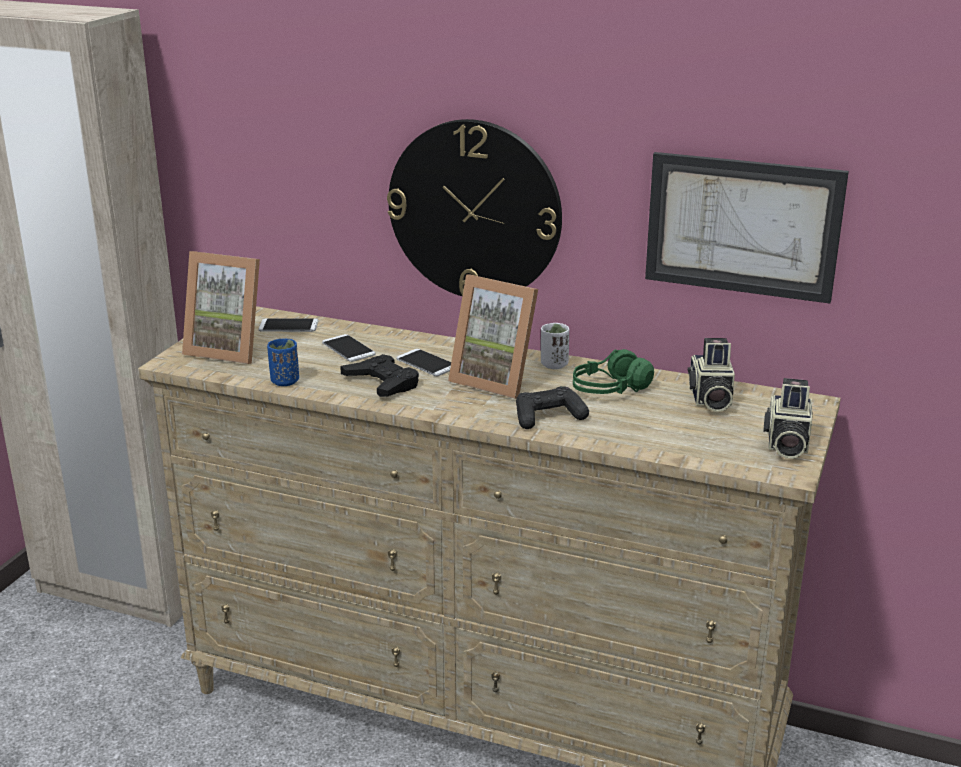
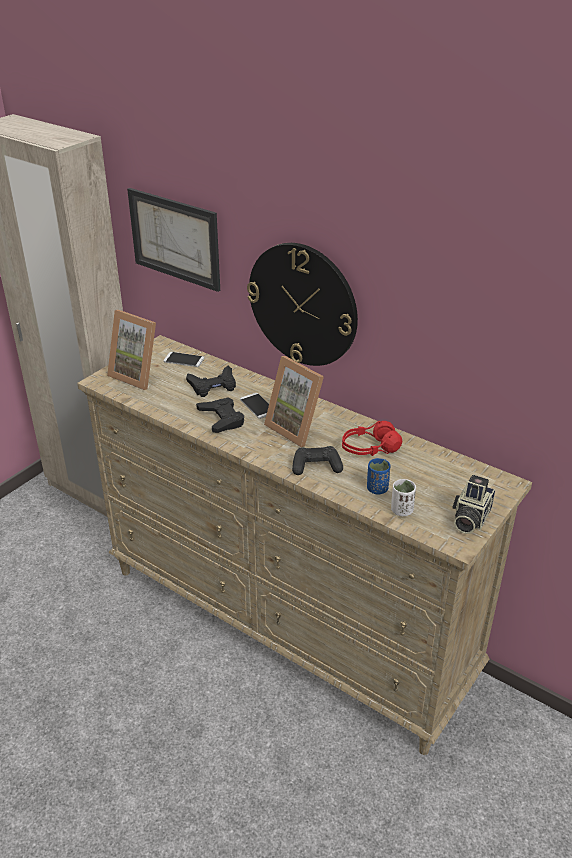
camera: 15 degrees right, 10 degrees up
(285, 381) = (161, 408): blue cup -> blue cup (377, 489)
(348, 349) = (213, 386): phone -> black game controller
(554, 365) = (342, 420): white cup -> white cup (401, 510)
(609, 390) = (369, 449): green headphones -> red headphones
(709, 399) = (435, 468): camera -> none
(742, 226) = (475, 351): picture -> picture (175, 238)

